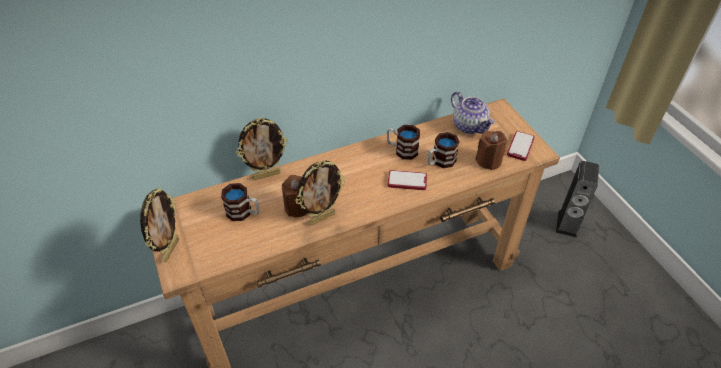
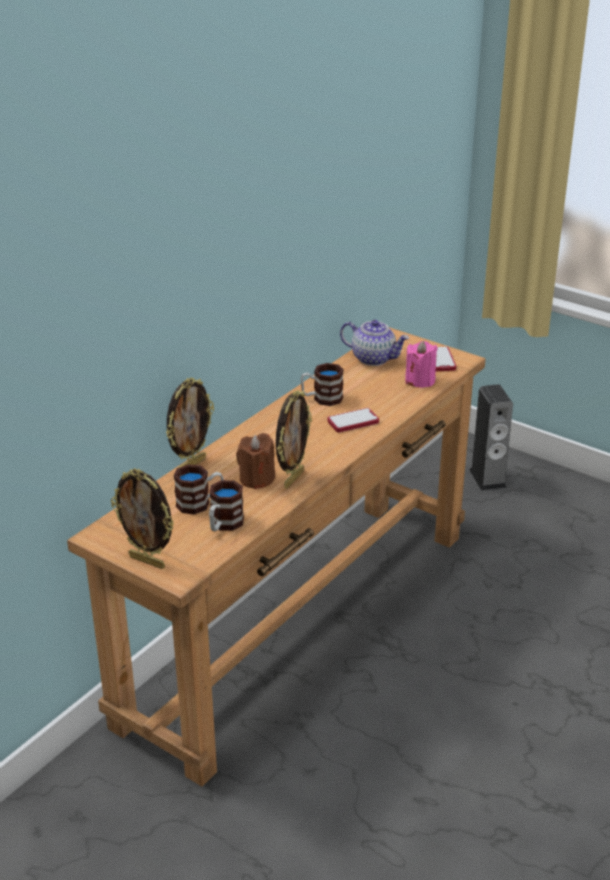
camera: 30 degrees left, 15 degrees down
(170, 250) = (148, 561): picture frame -> picture frame turned 135 degrees clockwise
(440, 162) = (371, 396): mug -> mug (223, 525)
(489, 161) = (420, 380): brown candle -> pink candle

